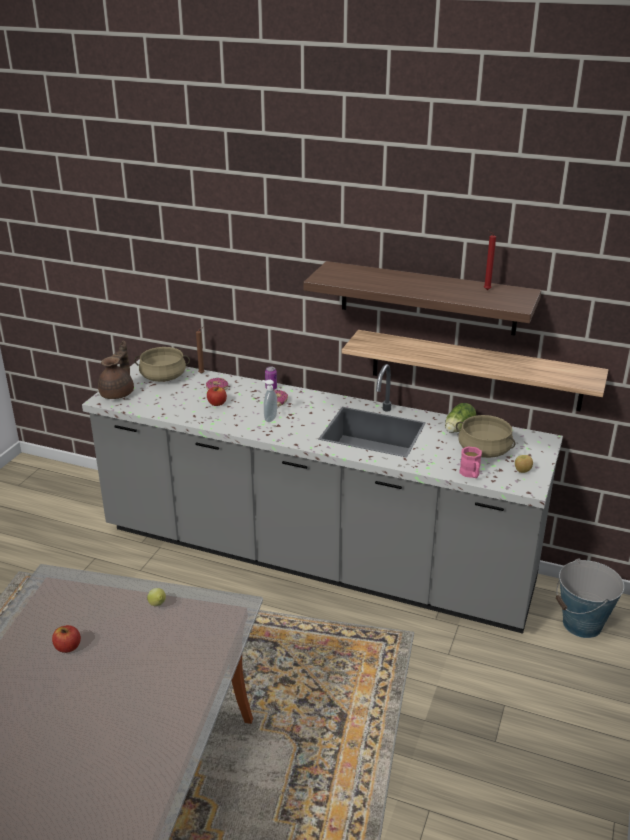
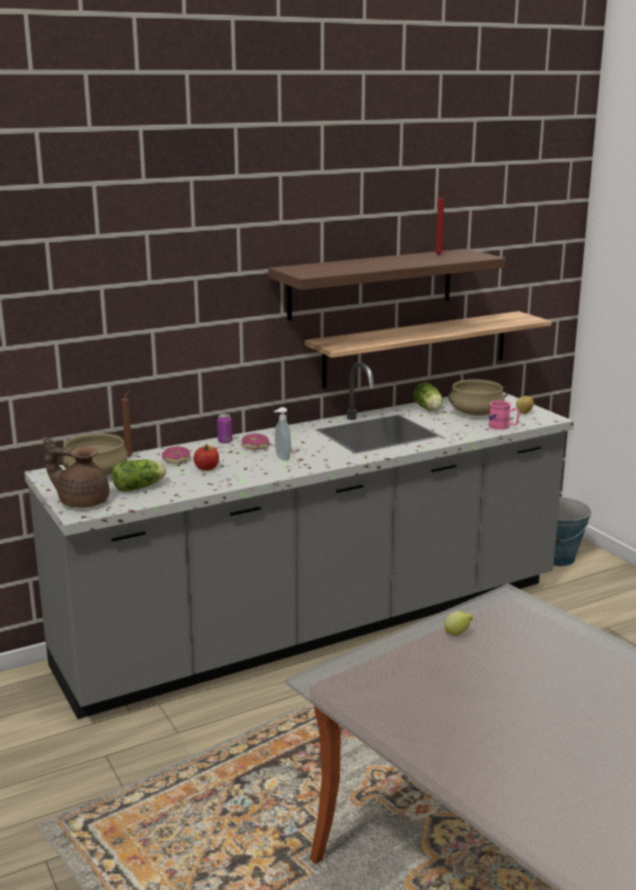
camera: 50 degrees left, 10 degrees down
(68, 647) = (469, 703): apple -> none
(118, 393) = (82, 501): brown teapot -> brown teapot turned 45 degrees counterclockwise
(160, 399) = (140, 487): none -> lettuce

